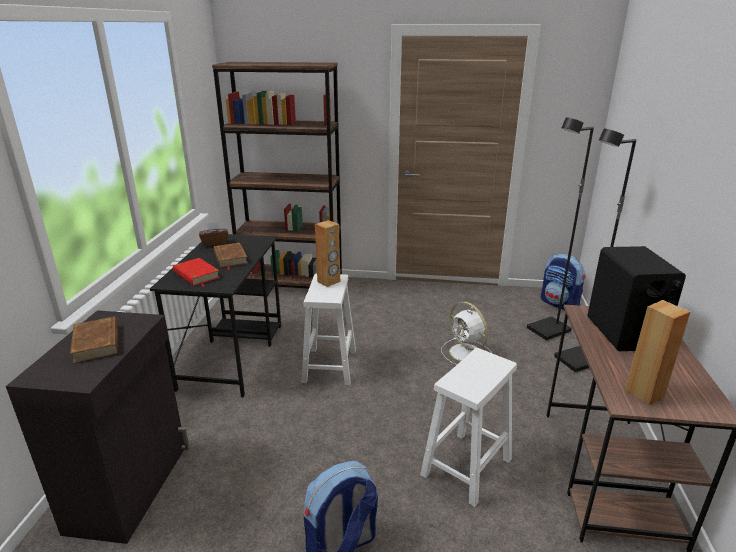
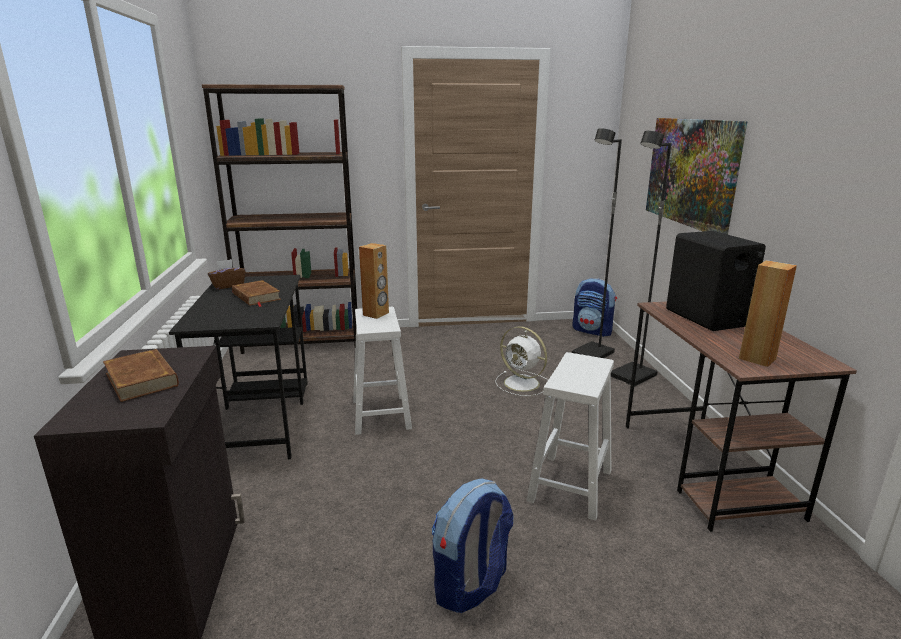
camera: 15 degrees left, 5 degrees down
(196, 275) = (223, 314): red book -> none
(655, 171) = (691, 172): none -> picture

